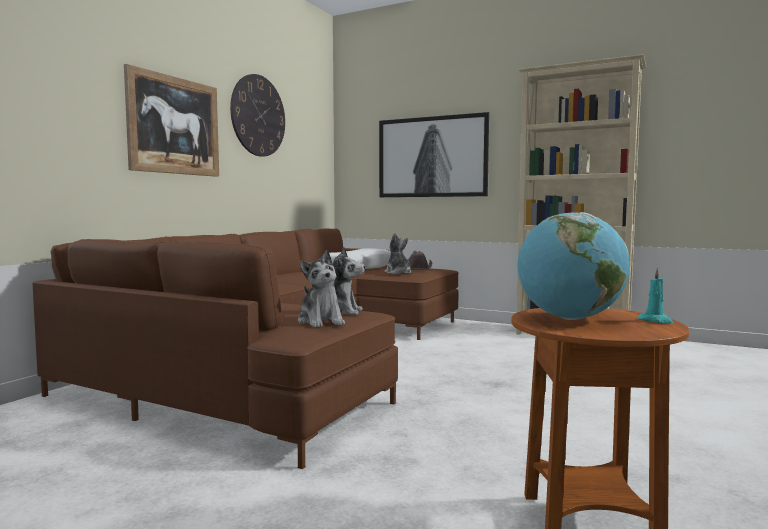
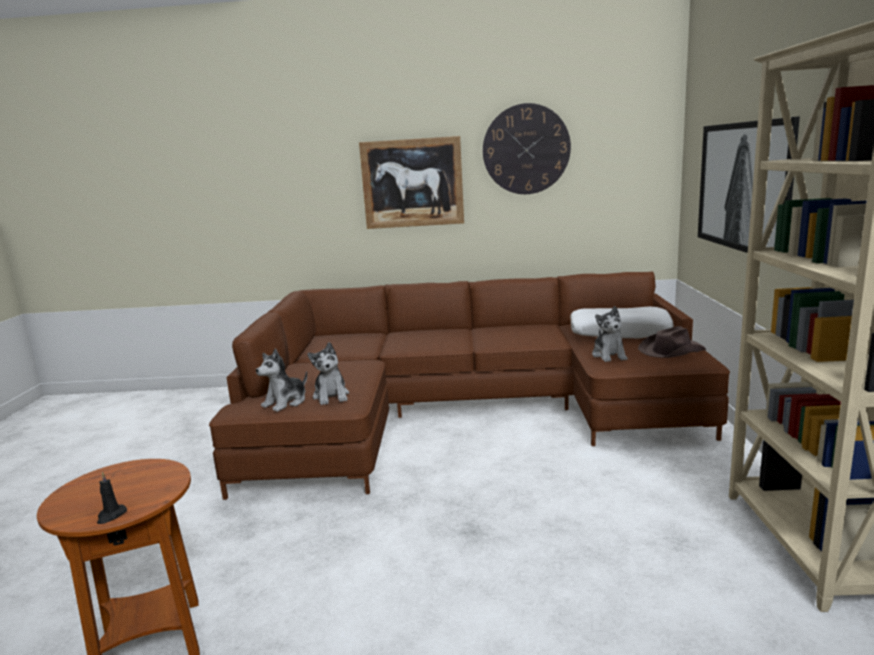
camera: 65 degrees right, 10 degrees up
(398, 273) = (609, 355): plush toy -> plush toy turned 135 degrees clockwise
(569, 319) = (122, 480): globe -> none
(656, 321) = (111, 516): turquoise candle -> black candle

